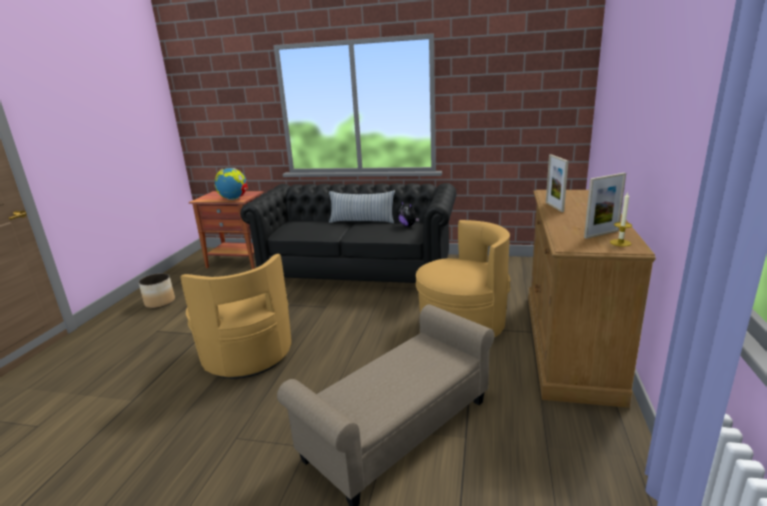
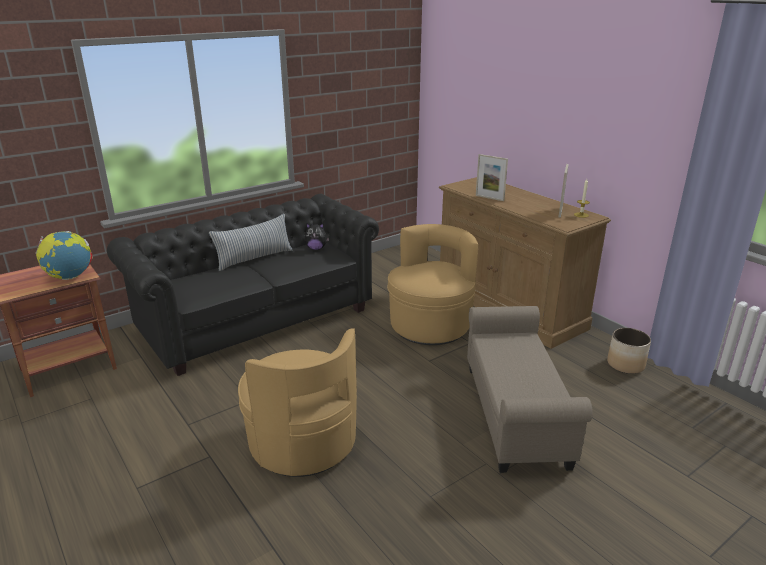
camera: 50 degrees left, 5 degrees up
(160, 302) = (57, 463): planter -> planter (625, 364)
(247, 354) = (302, 442): beige armchair -> beige armchair turned 45 degrees clockwise

